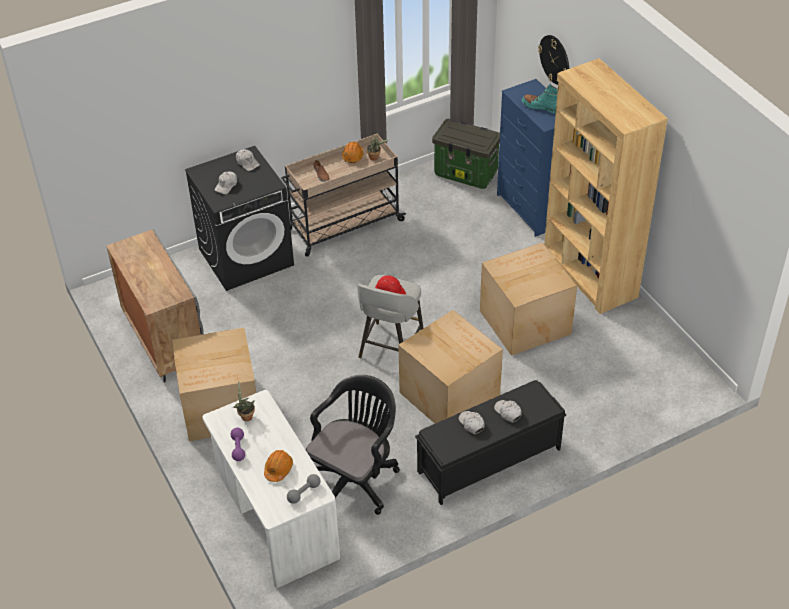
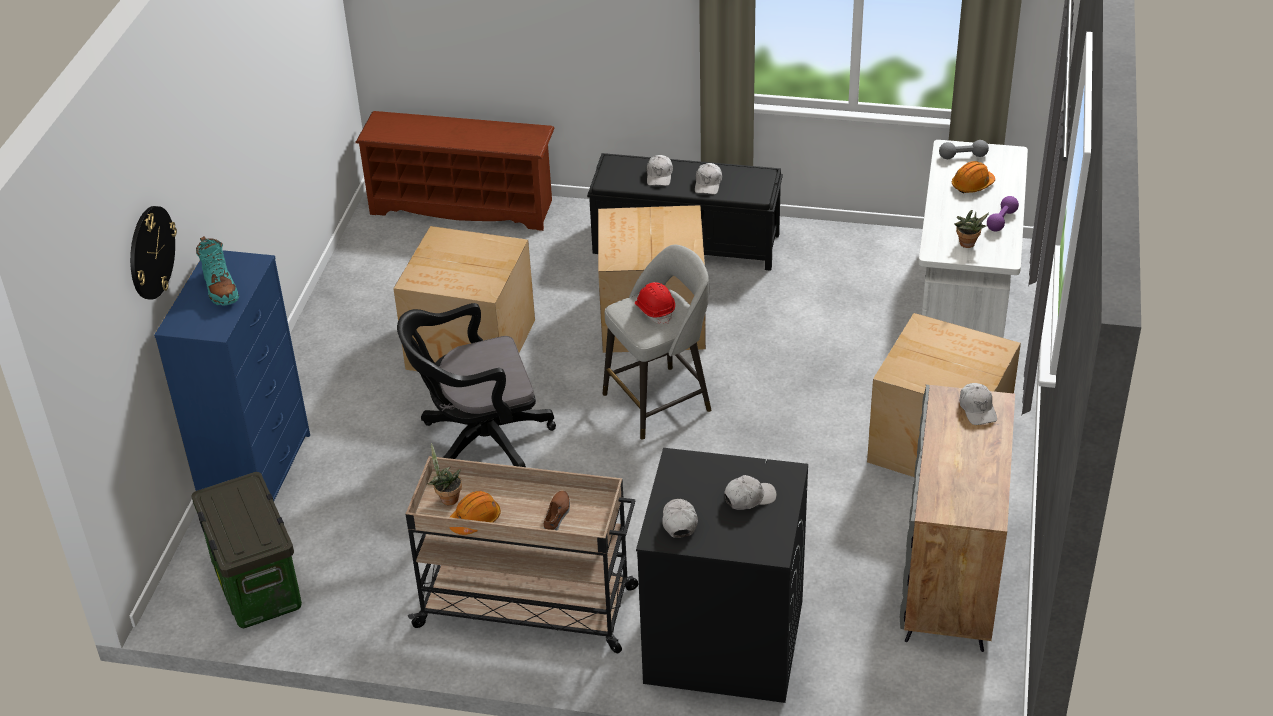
camera: 140 degrees left, 5 degrees down
(159, 296) = (977, 409): none -> white cap
(355, 478) = (843, 295): black office chair -> black office chair (479, 442)
(589, 274) = (321, 354): brown bookcase -> none
(652, 405) = (463, 206): none -> brown shoe rack

